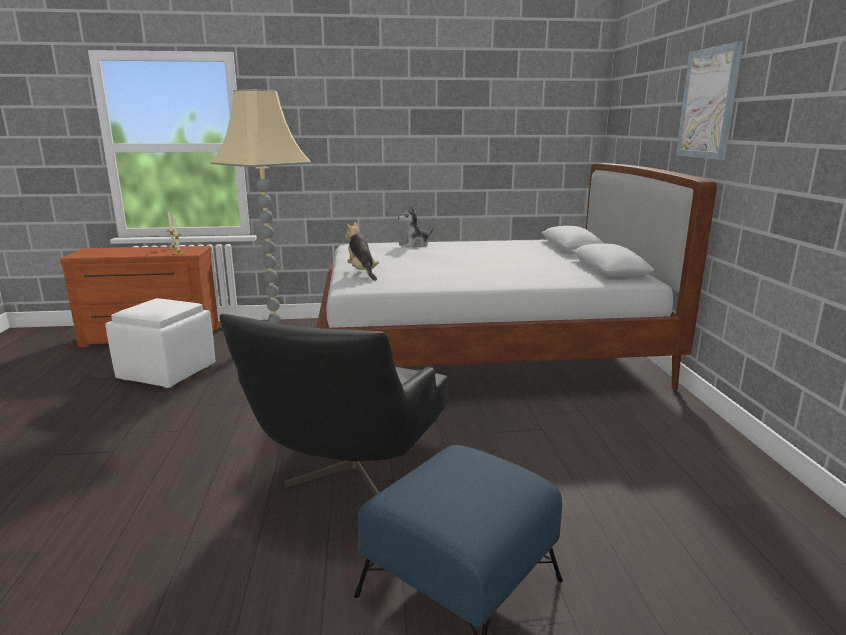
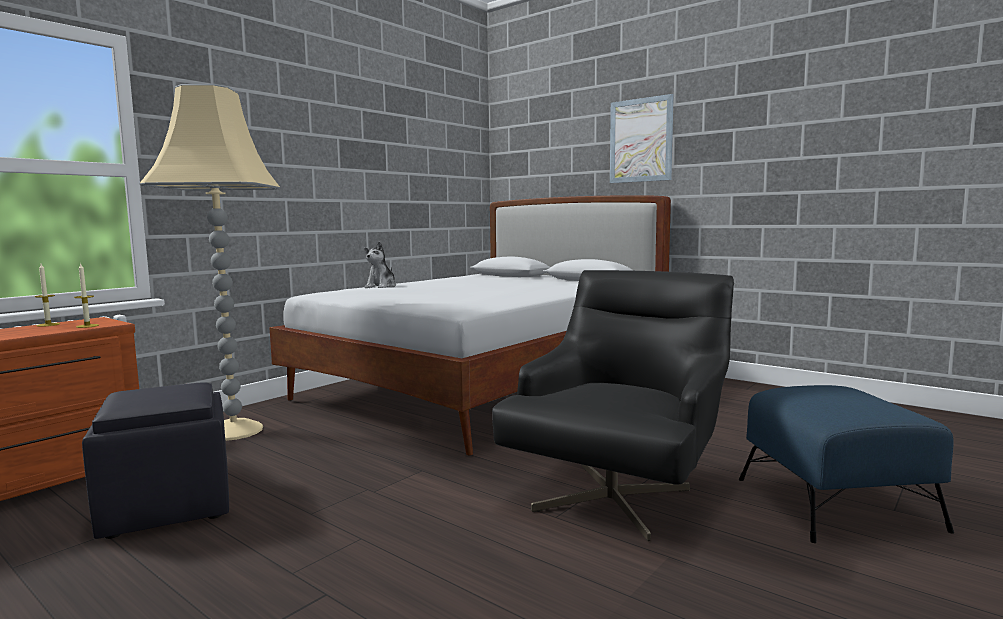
camera: 45 degrees left, 10 degrees down
(167, 371) = (166, 506): white ottoman -> black ottoman
(347, 478) = (619, 491): black armchair -> black armchair turned 120 degrees counterclockwise
(362, 273) = (427, 303): plush toy -> none

